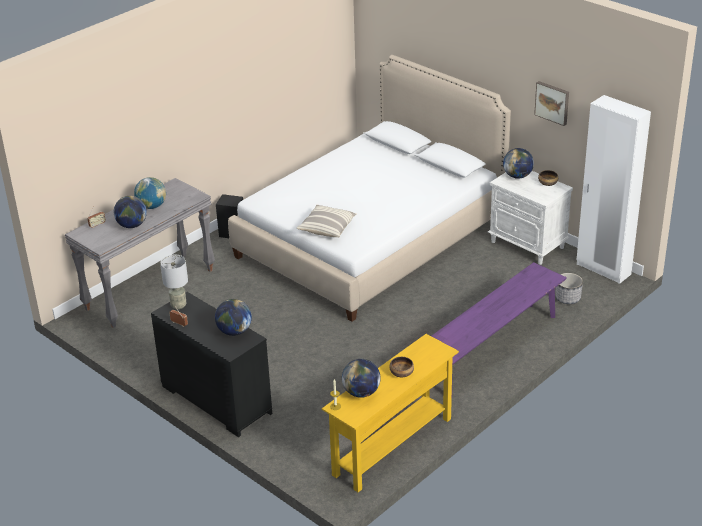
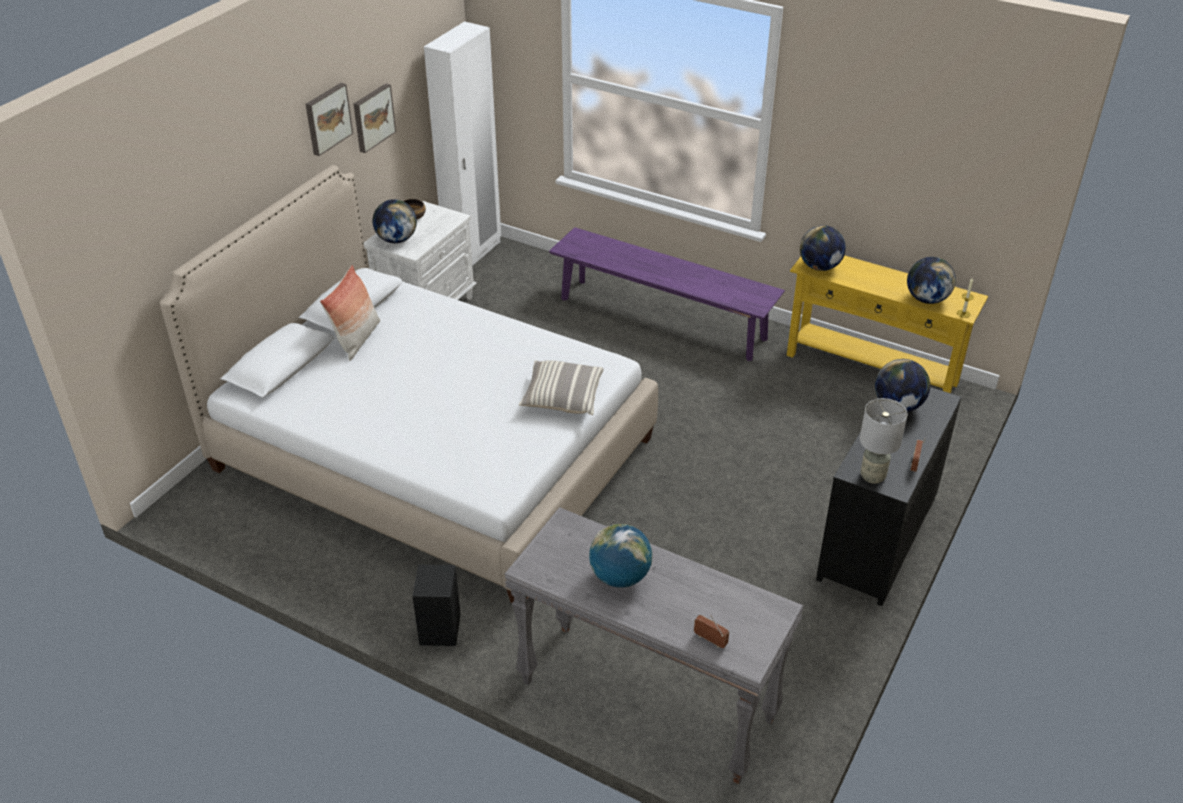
camera: 105 degrees left, 5 degrees up
(132, 225) = (693, 587): globe -> globe (820, 267)
(401, 372) = (873, 277): bowl -> none
(415, 165) = (357, 339): none -> pillow
(516, 72) = (327, 118): none -> picture
(568, 298) = (541, 274): planter -> none

